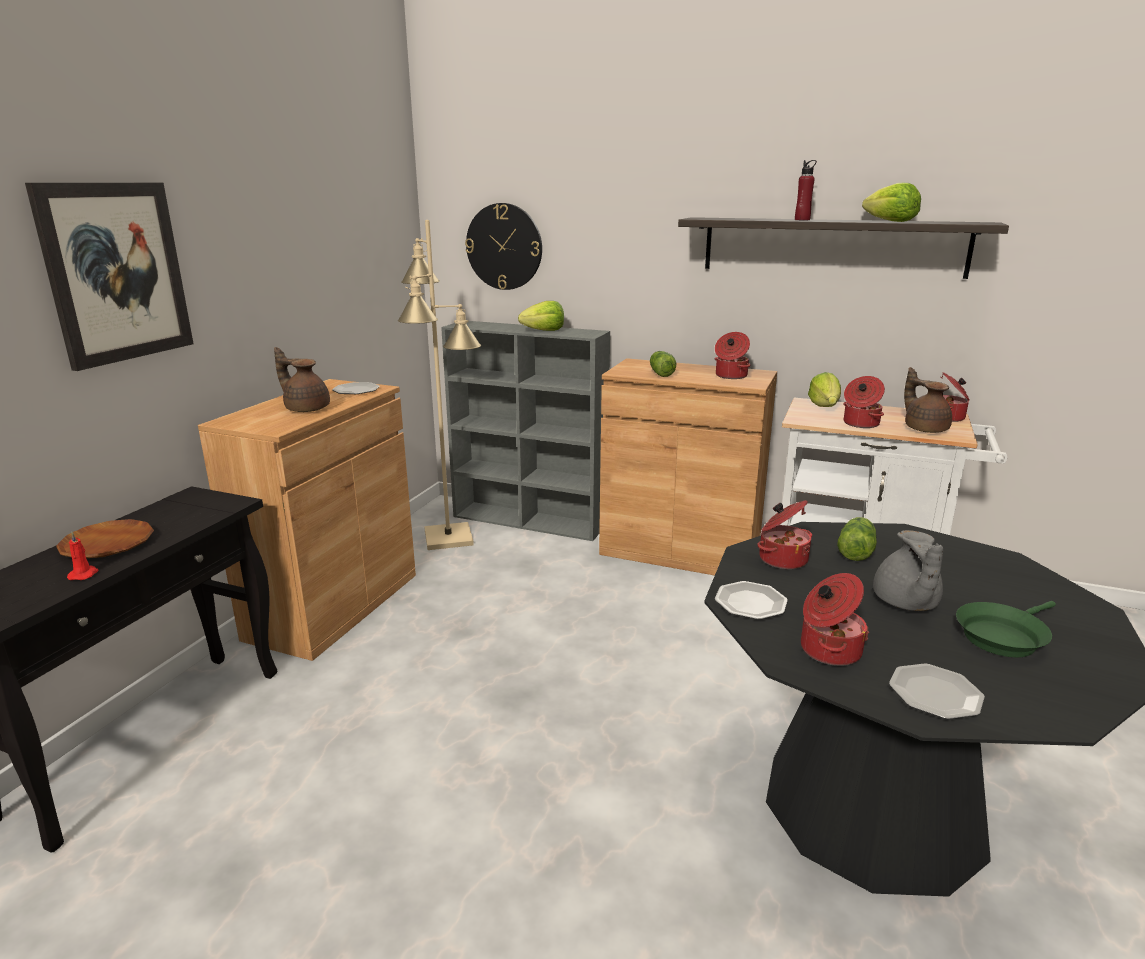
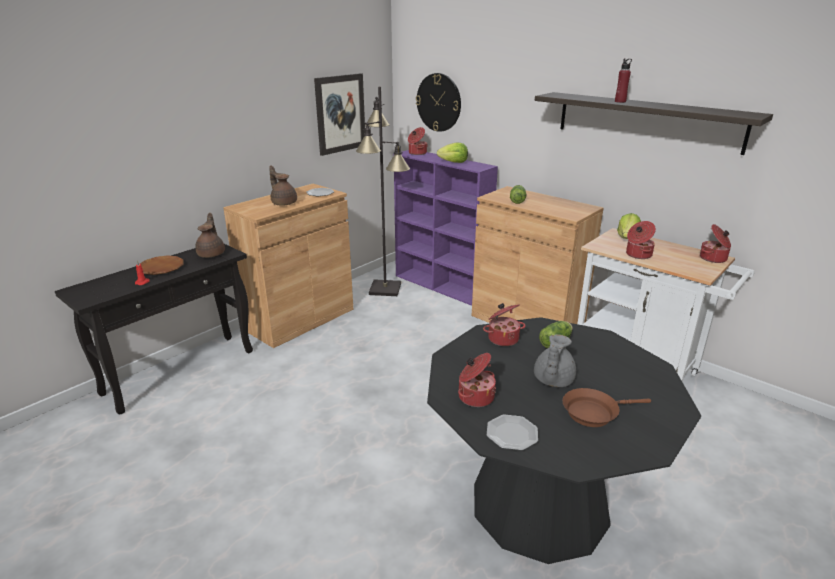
camera: 20 degrees right, 5 degrees up
(116, 272) = (180, 122): picture -> picture (340, 113)
(449, 537) = (385, 289): beige floor lamp -> black floor lamp
(530, 521) = (441, 286): grey bookcase -> purple bookcase
(730, 376) = (563, 208): cooking pot -> cooking pot (417, 153)
(749, 603) = (456, 361): plate -> none
(890, 221) = (682, 108): lettuce -> none
(924, 428) = (683, 265): brown teapot -> brown teapot (212, 254)
(1002, 636) = (593, 412): green frying pan -> brown frying pan

